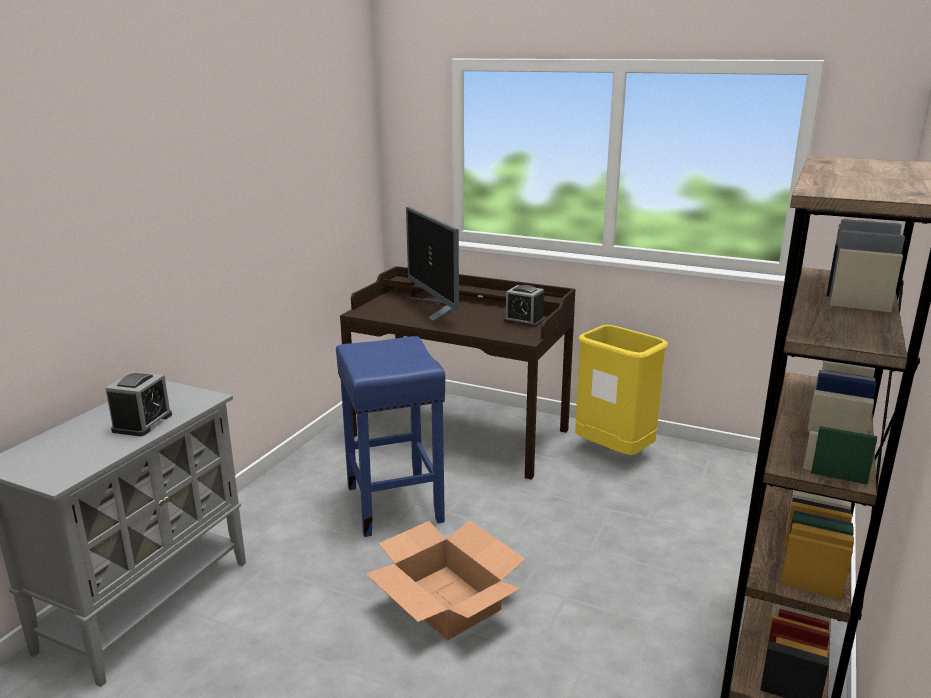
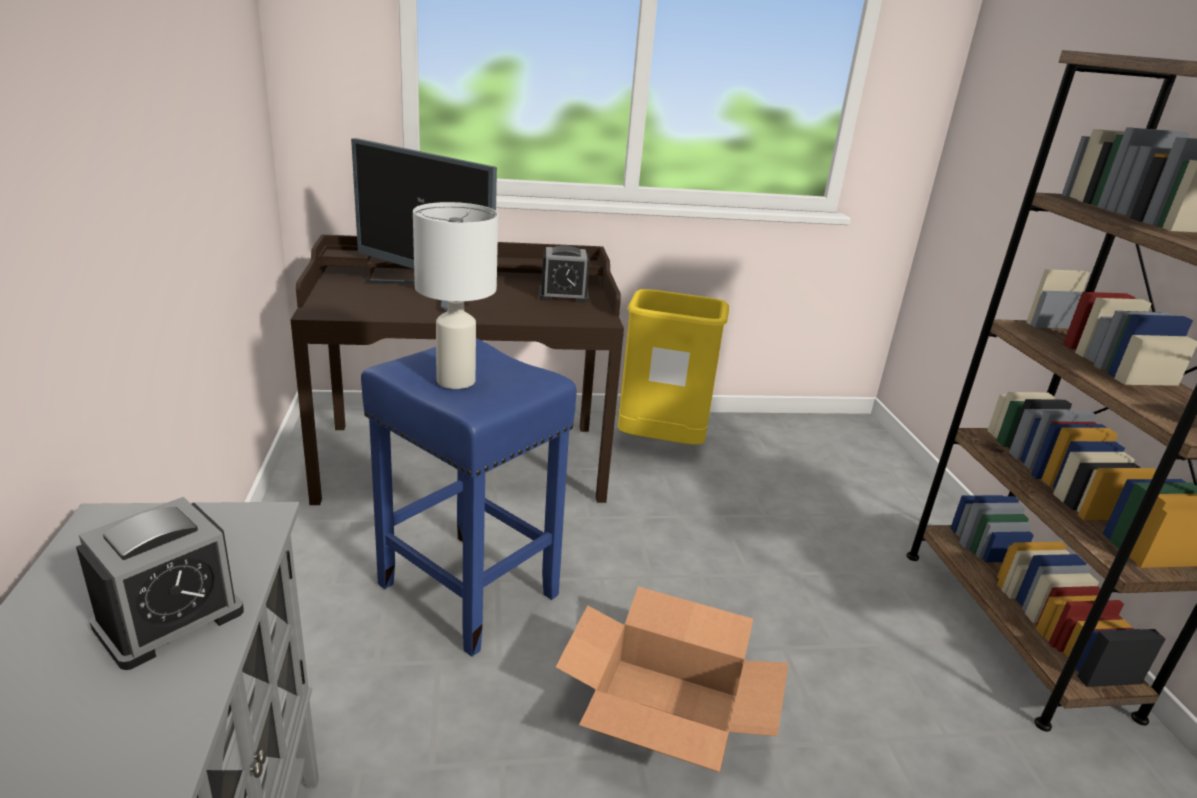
camera: 35 degrees left, 5 degrees up
(142, 423) = (169, 619): alarm clock -> alarm clock turned 60 degrees clockwise
(375, 358) = (454, 381): none -> white table lamp

